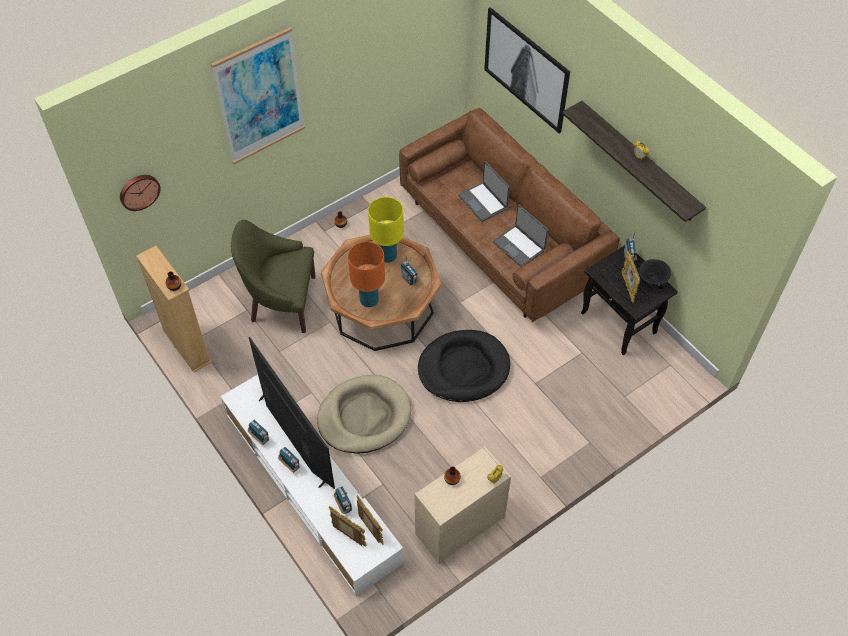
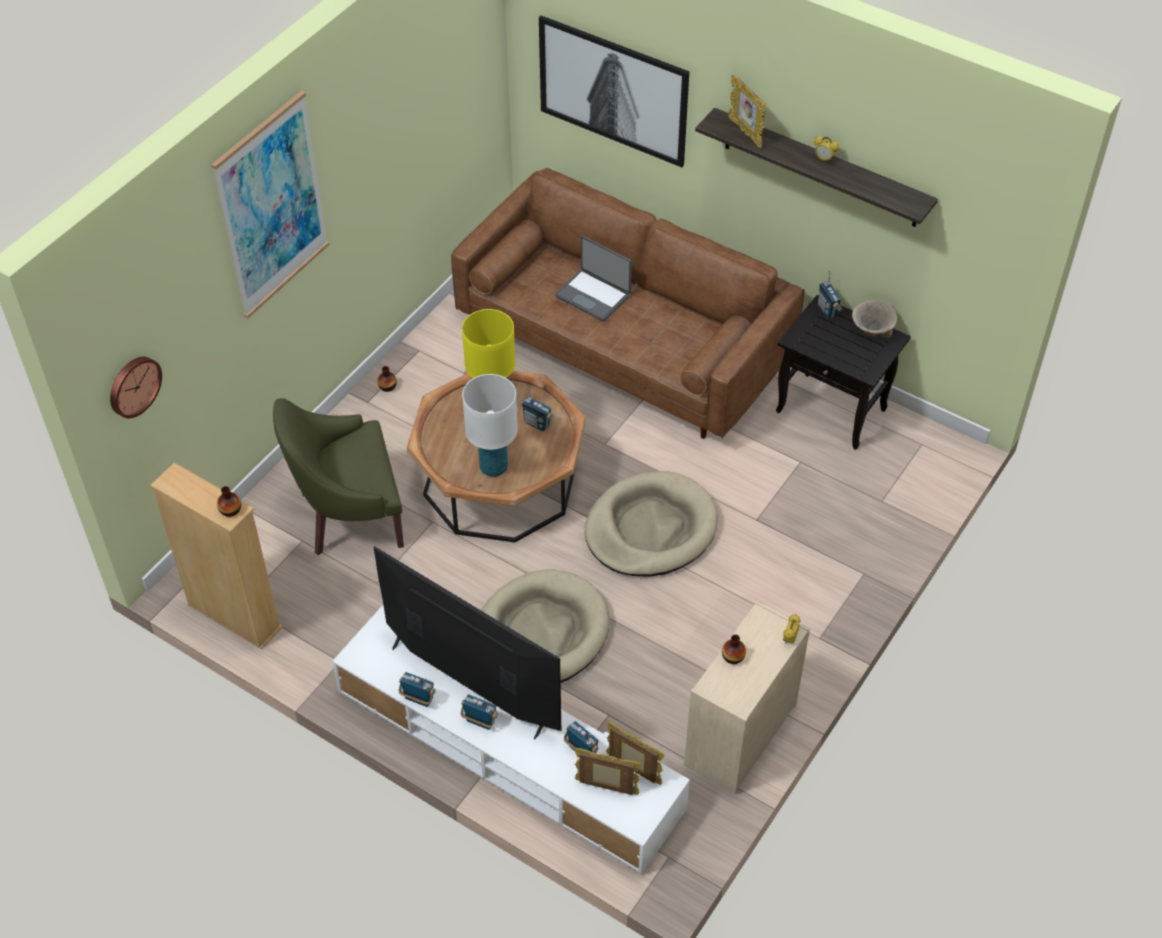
camera: 20 degrees left, 5 degrees down
(369, 300) = (493, 467): orange table lamp -> white table lamp
(463, 368) = (650, 529): black dog bed -> beige dog bed
(519, 246) = (669, 339): laptop -> none
(628, 287) = (844, 349): picture frame -> picture frame (745, 133)
(651, 281) = (871, 332): black bowl -> beige bowl

